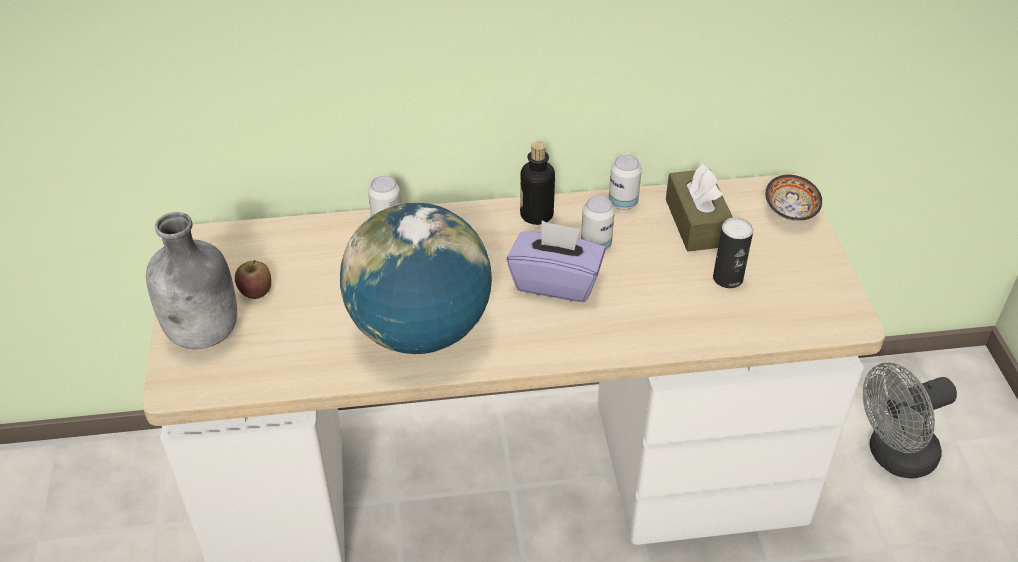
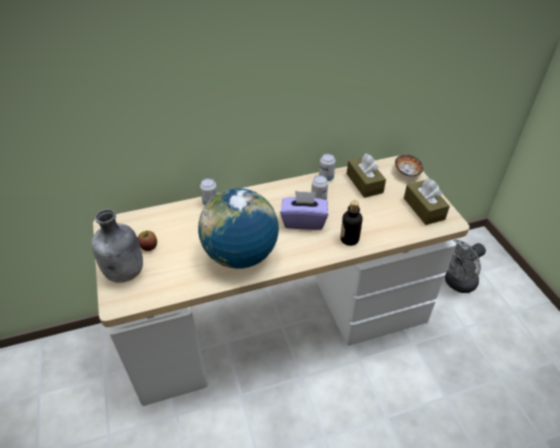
camera: 10 degrees left, 0 degrees up
(536, 215) = (285, 189): bottle -> bottle (349, 239)
(727, 278) = (387, 208): can -> none
(802, 288) = (424, 208): none -> brown tissue box

